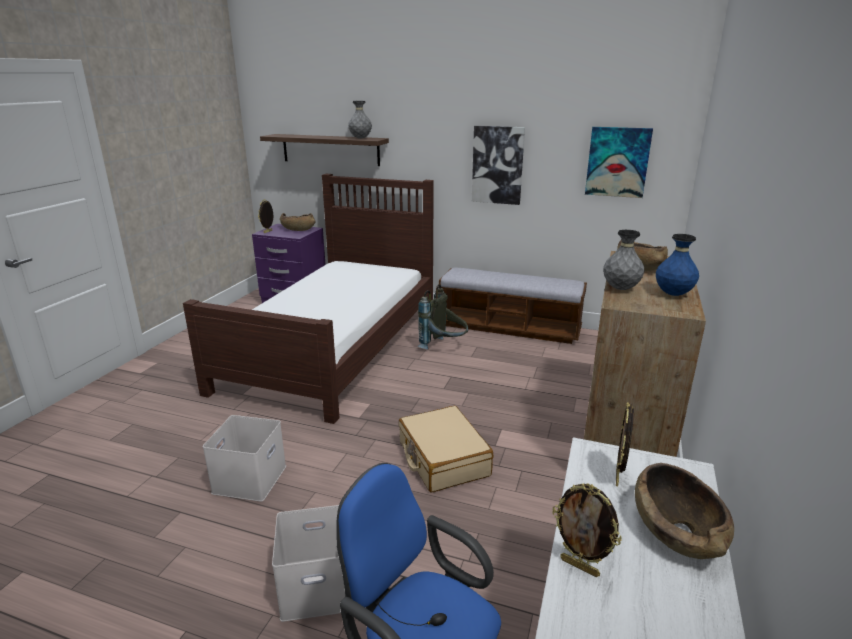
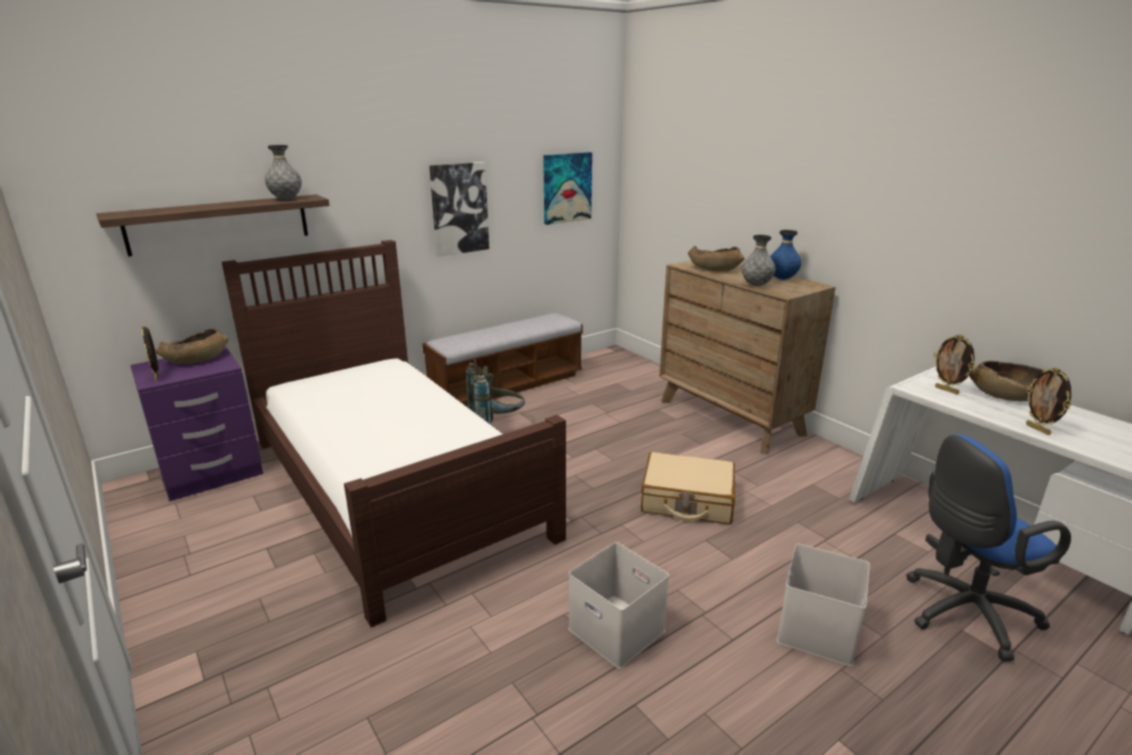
camera: 55 degrees left, 0 degrees up
(580, 566) = (1038, 429): picture frame -> picture frame turned 90 degrees clockwise

